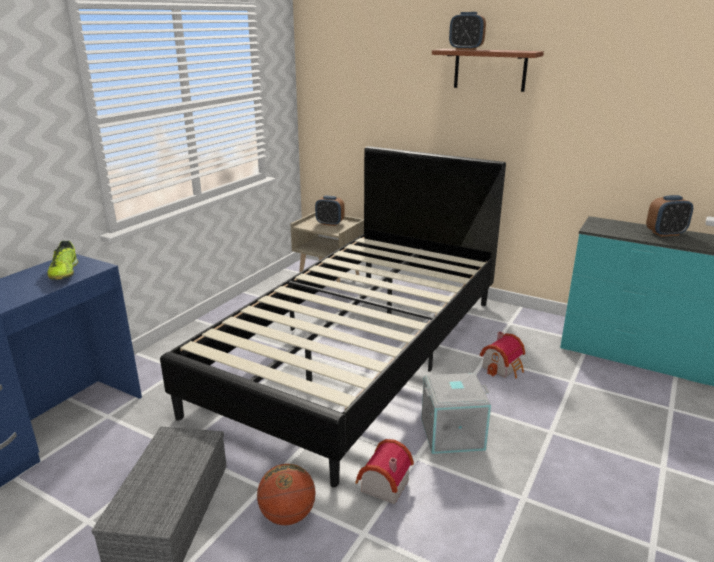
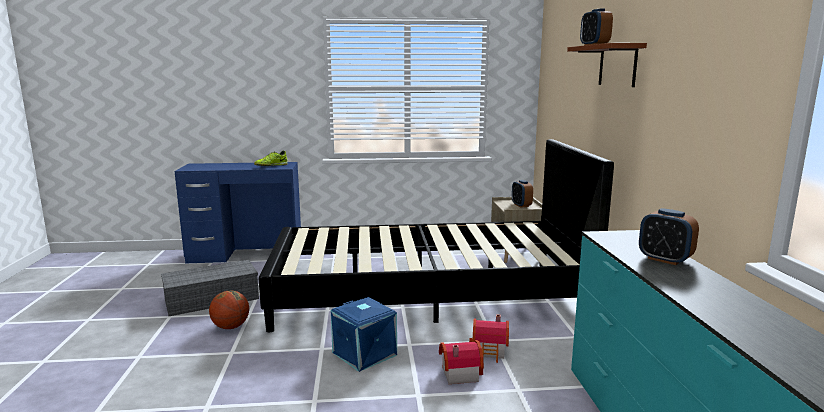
camera: 55 degrees right, 10 degrees down
(381, 485) = (281, 345): toy house -> toy house (458, 373)
(452, 433) = (365, 353): grey storage box -> blue storage box

